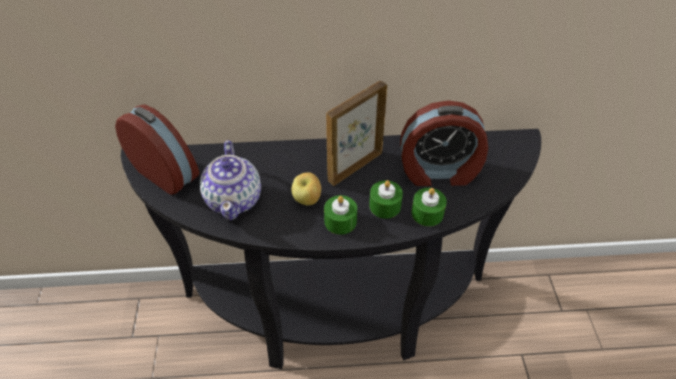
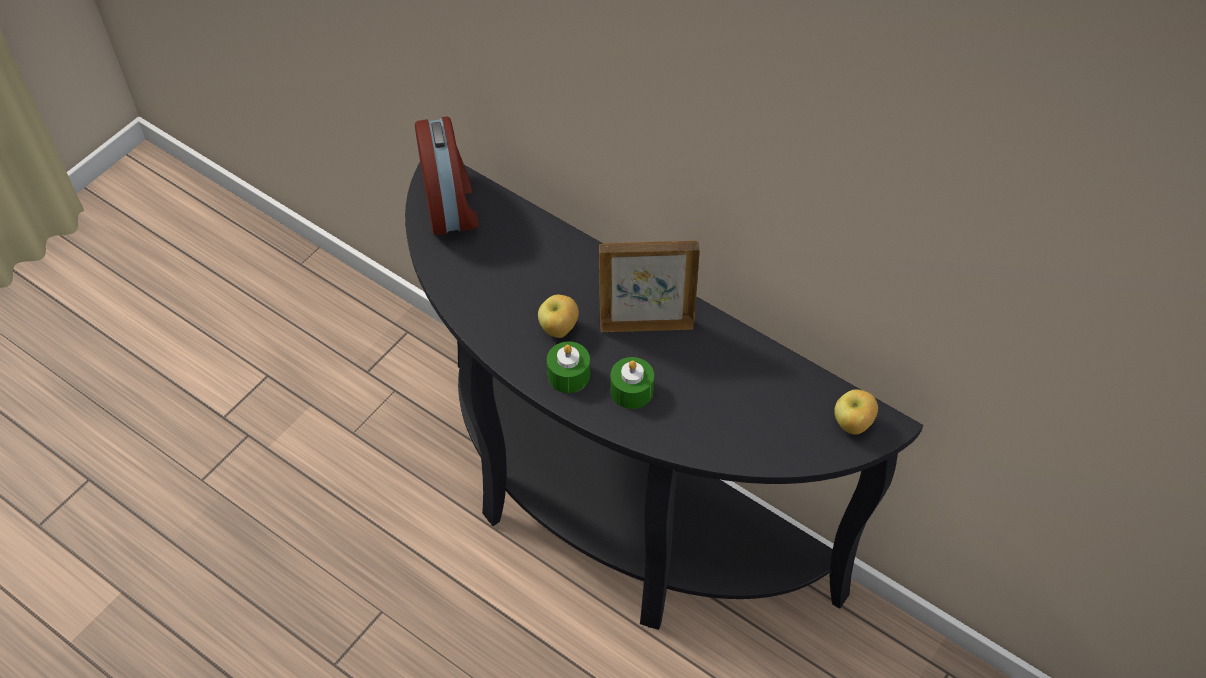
camera: 40 degrees right, 5 degrees up
(234, 199) = (488, 279): teapot -> none
(427, 213) = (667, 430): green candle -> none
(438, 172) = (733, 394): alarm clock -> none
(510, 148) = (852, 424): none -> apple

